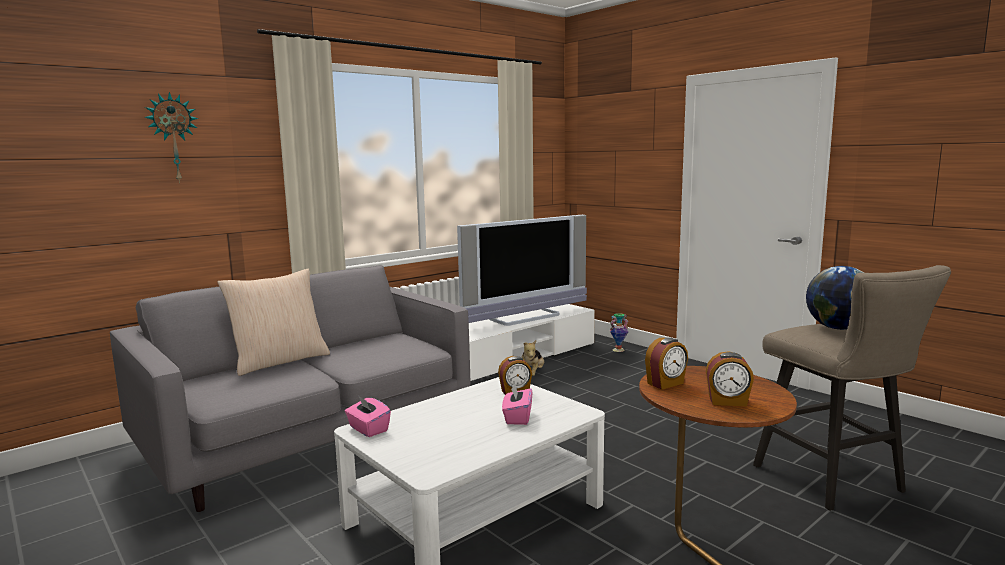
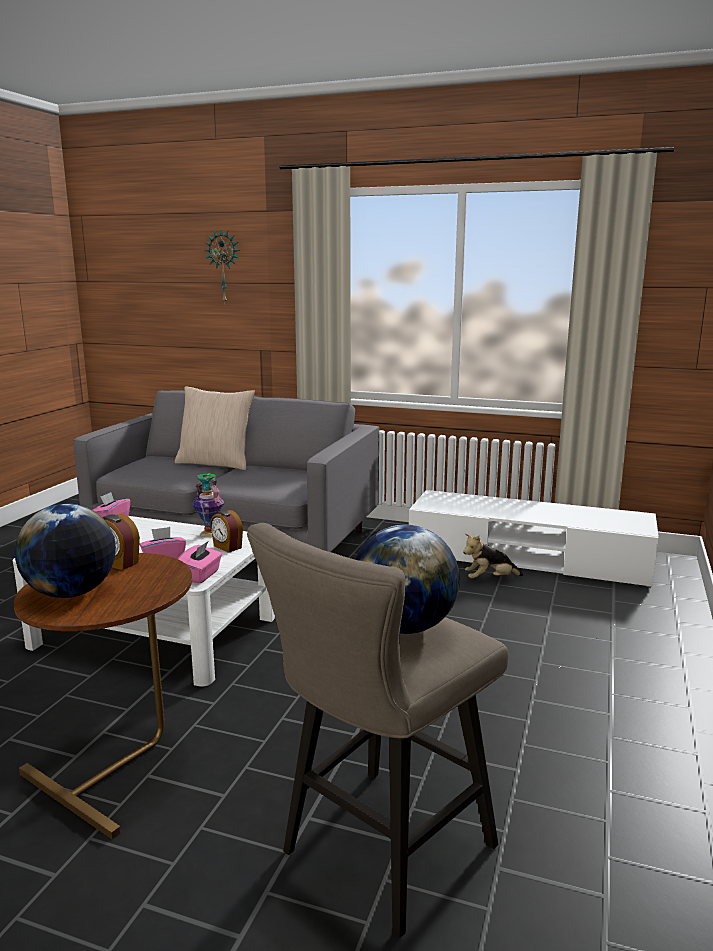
camera: 60 degrees right, 5 degrees up
(526, 317) = (550, 513): television -> none
(572, 408) = (201, 576): none -> pink tissue box
(618, 350) = (662, 609): vase -> vase (209, 534)
(727, 402) = (71, 593): alarm clock -> globe

